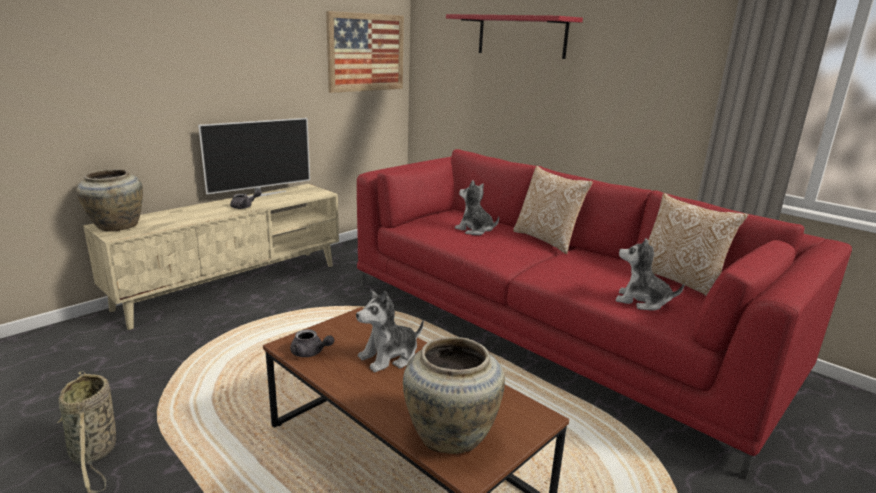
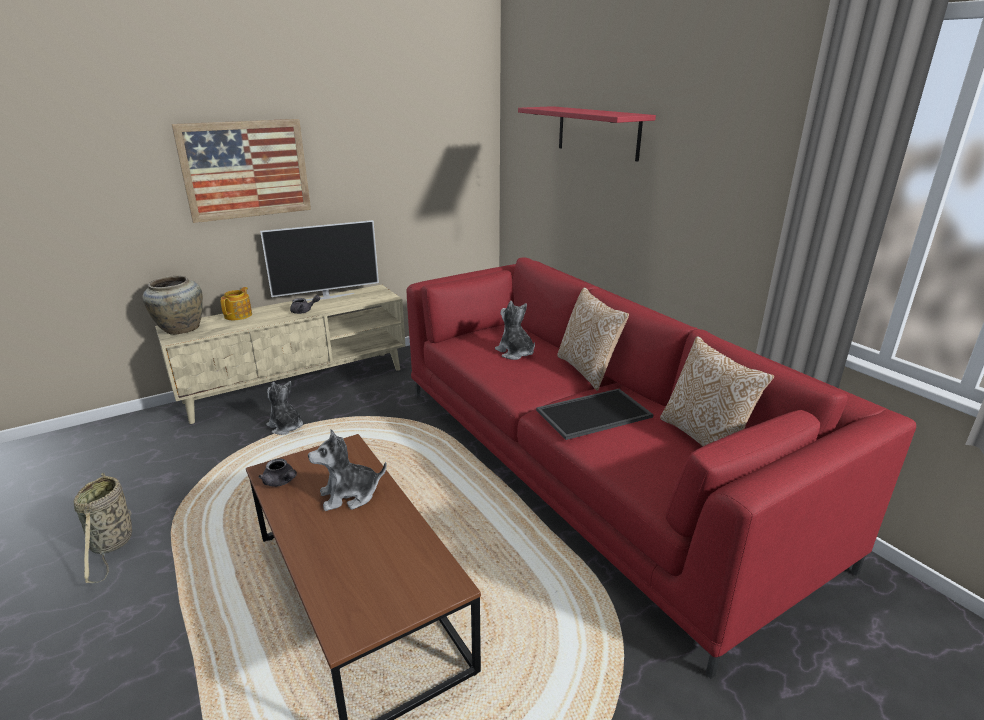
camera: 15 degrees right, 5 degrees up
(175, 212) = (239, 315): none -> teapot
(366, 52) = (446, 146): picture -> picture (246, 169)
(451, 434) = (354, 590): beige vase -> none
(579, 270) = (594, 415): none -> tray
(641, 301) = (637, 462): plush toy -> plush toy (286, 427)

